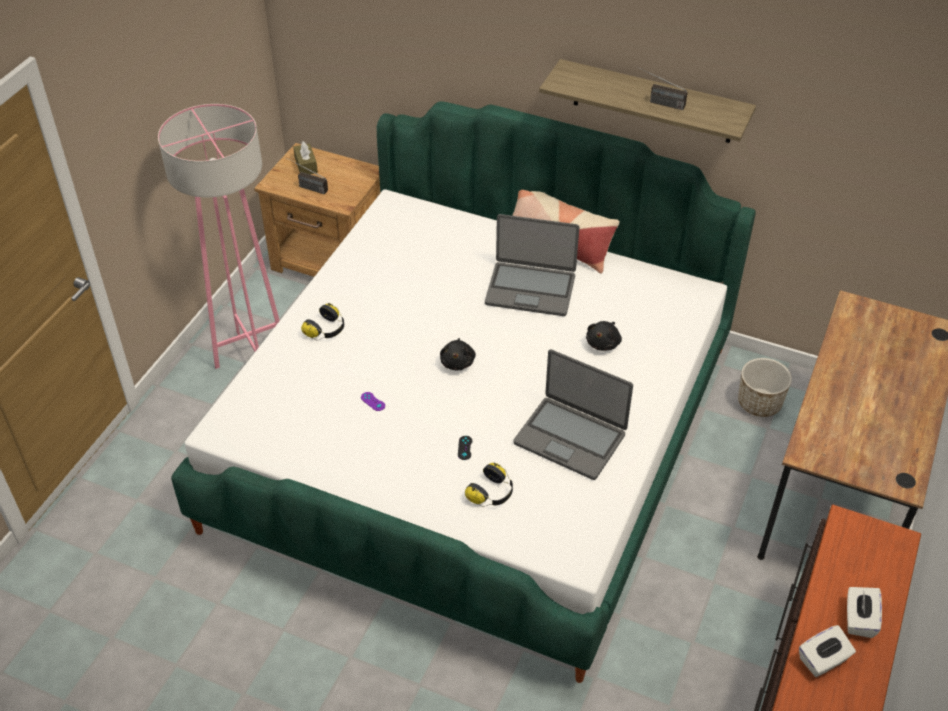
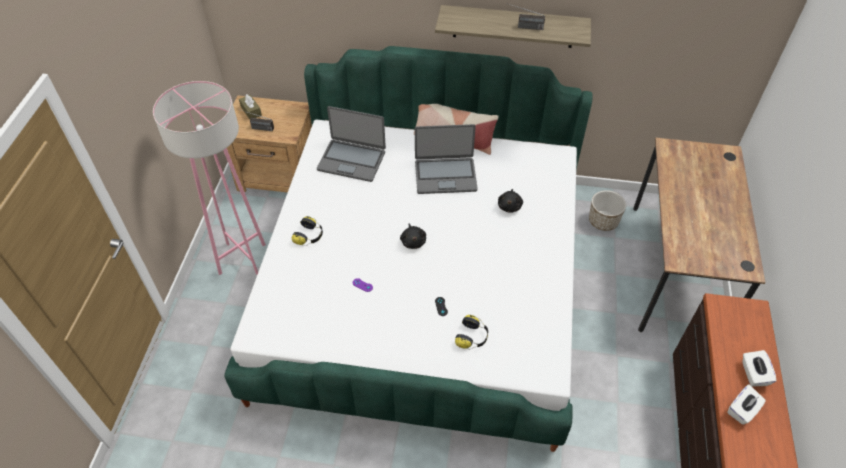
camera: 15 degrees left, 5 degrees up
(570, 438) = (512, 282): laptop -> laptop (352, 160)

